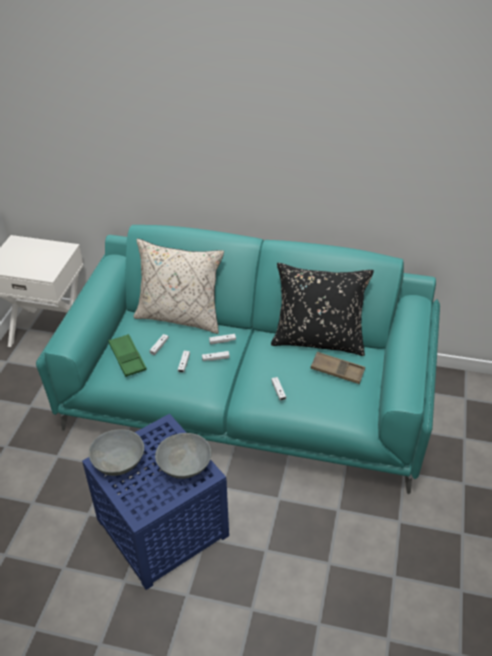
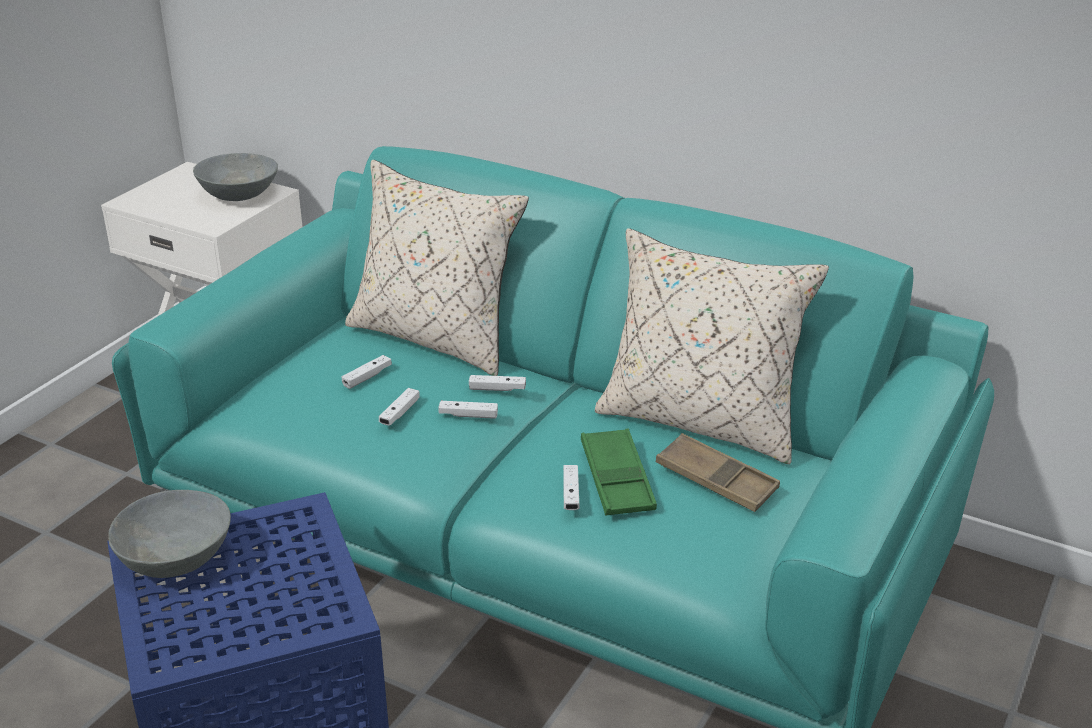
camera: 15 degrees right, 10 degrees down
(127, 358) = (296, 386): green tray -> green tray (617, 479)
(184, 466) = (302, 592): grey bowl -> grey bowl (238, 195)
(318, 340) = (700, 421): black pillow -> beige pillow

